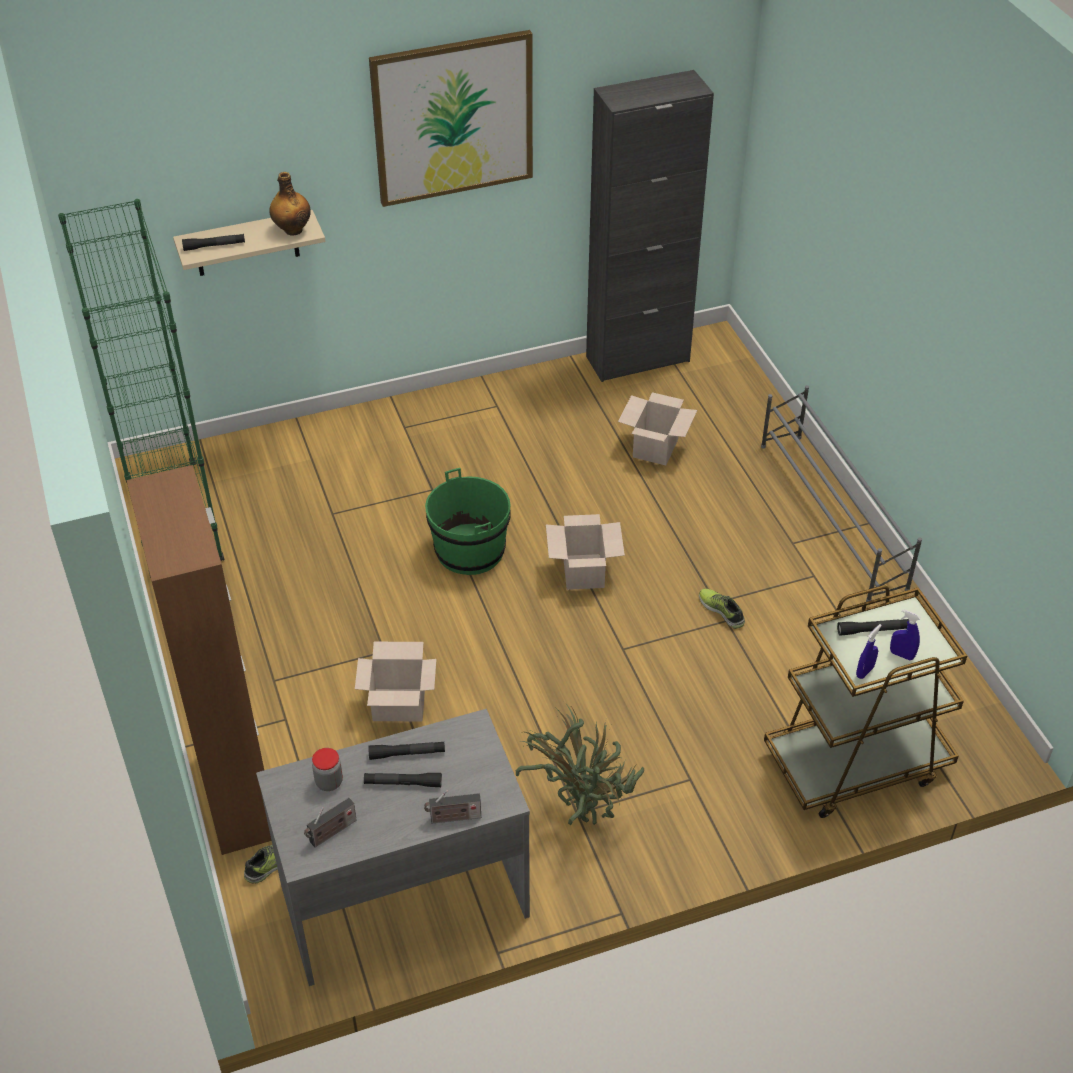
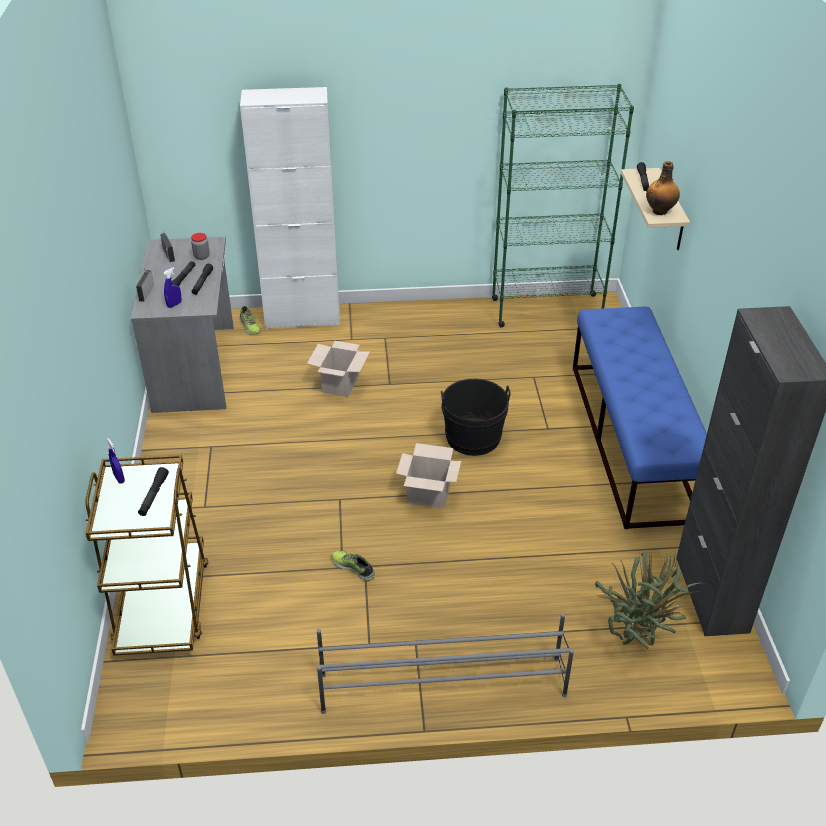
camera: 105 degrees right, 5 degrees down
(237, 797) = (302, 317): brown cabinet -> white cabinet
(431, 421) = (632, 440): none -> blue bench
(453, 118) = (743, 233): picture -> none
(469, 550) = (473, 437): green bucket -> black bucket
(583, 812) = (210, 449): potted plant -> potted plant (637, 640)
(655, 447) = (572, 575): cardboard box -> none
(722, 611) = (353, 567): shoe -> shoe turned 120 degrees counterclockwise
(901, 655) = (120, 504): blue spray bottle -> blue spray bottle (174, 304)

